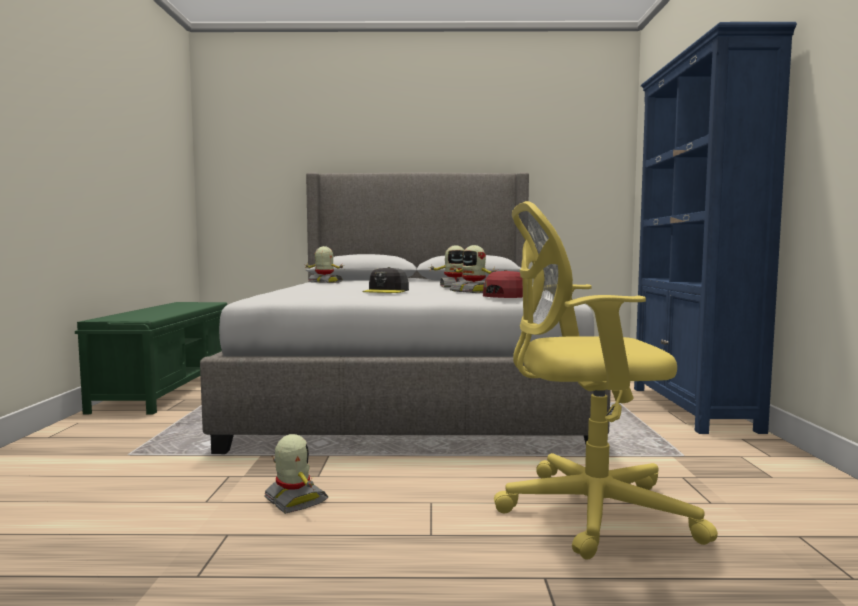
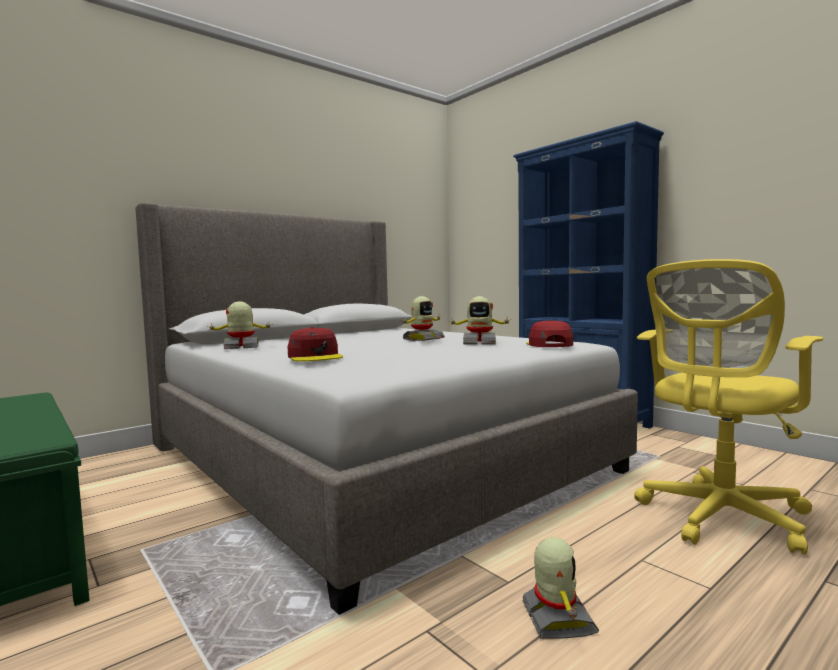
camera: 40 degrees left, 0 degrees up
(294, 500) = (556, 619): toy robot -> toy robot turned 75 degrees clockwise
(302, 287) = (315, 357): none -> red cap
(386, 291) = (426, 351): grey cap -> none

